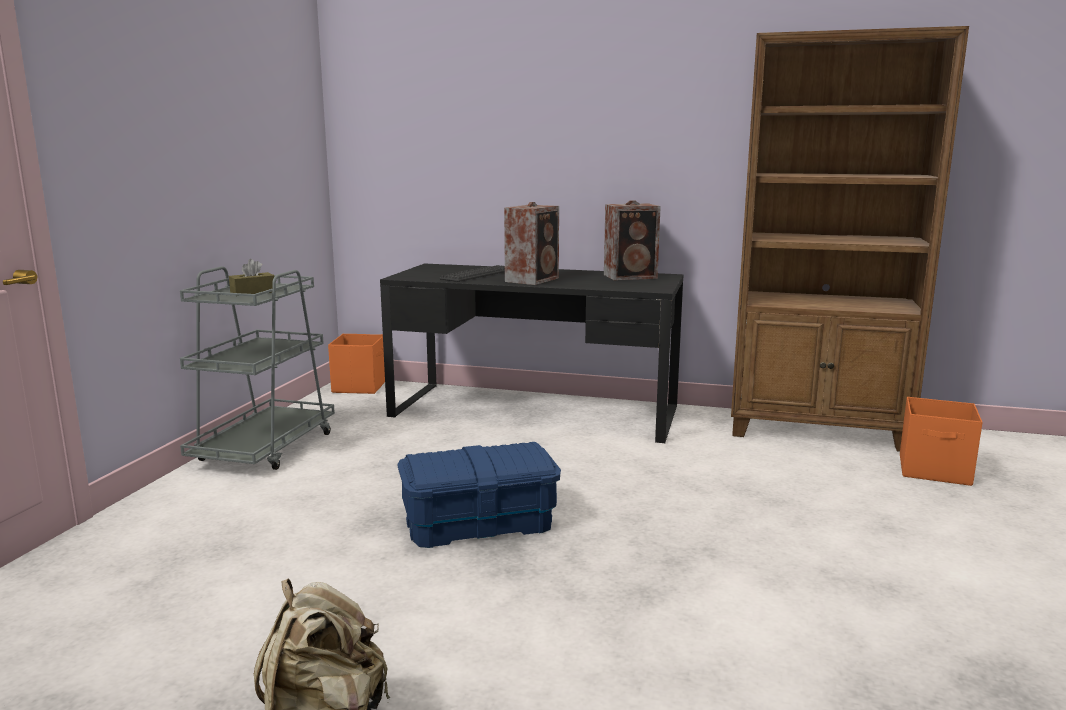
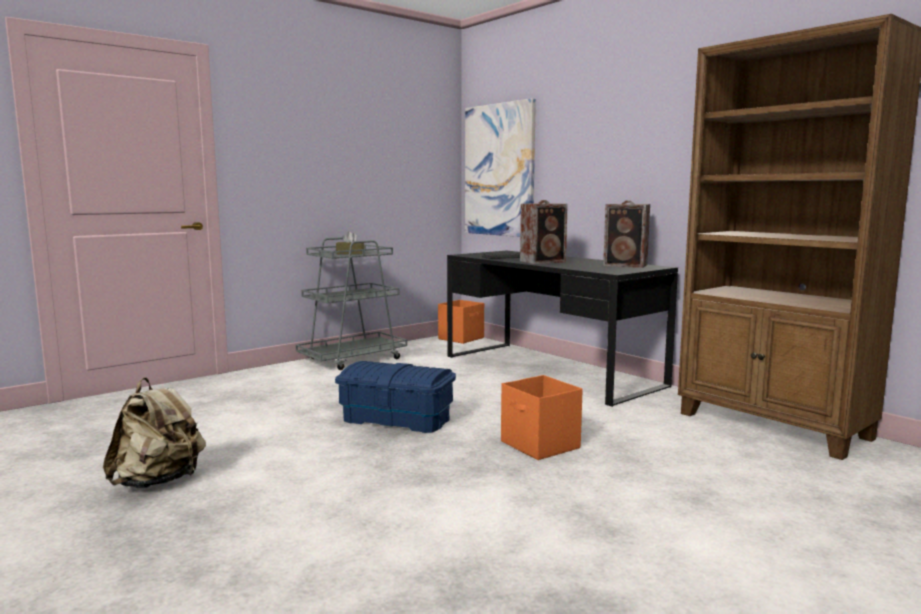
camera: 35 degrees right, 5 degrees down
(401, 155) = (499, 170): none -> picture
(935, 470) = (841, 478): orange storage box -> orange storage box (540, 445)

